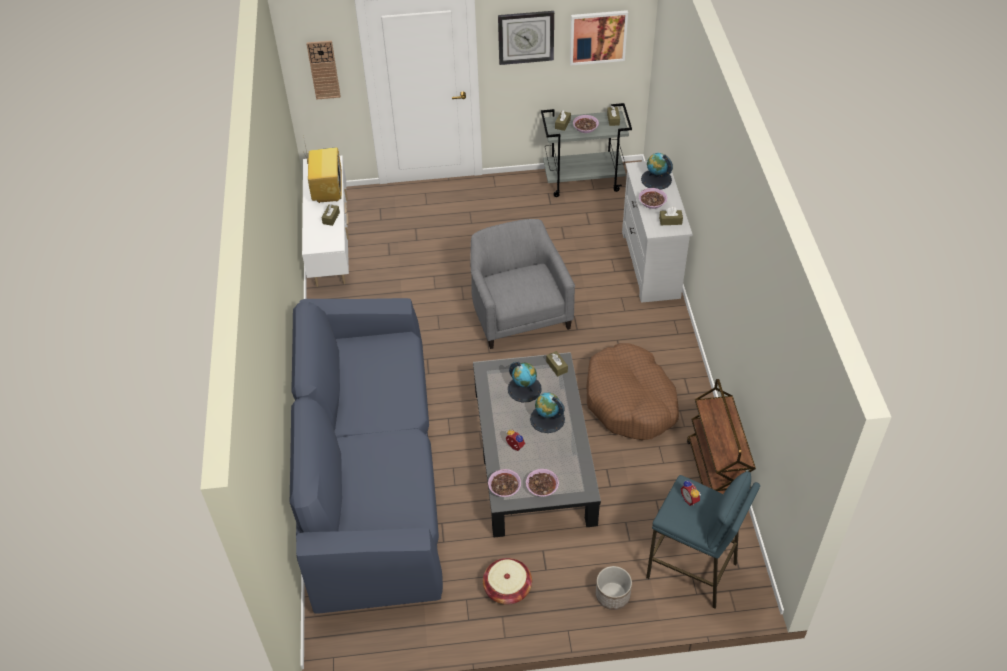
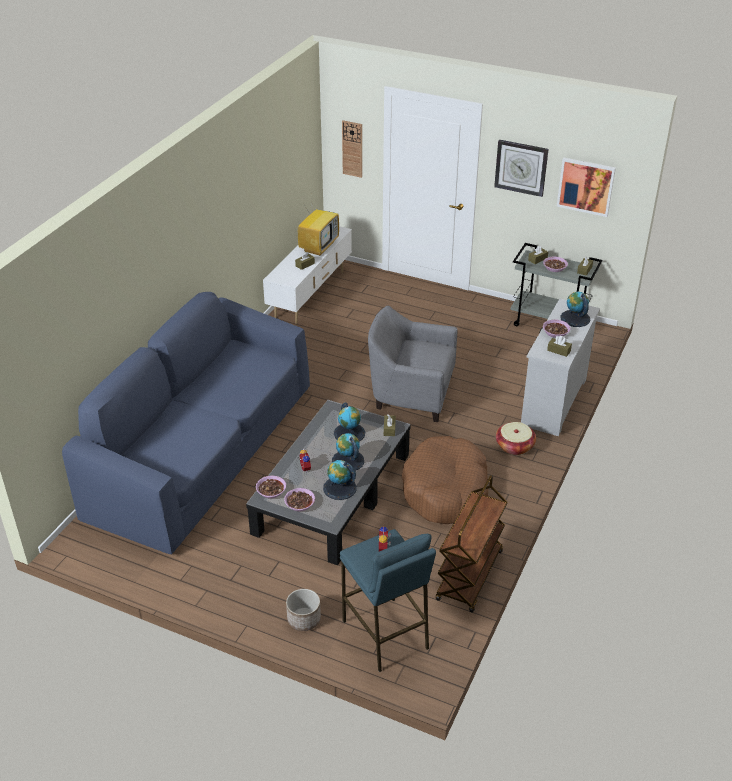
camera: 30 degrees right, 10 degrees down
(507, 588) = (228, 573): basket -> basket (514, 446)
(519, 312) = (411, 393): grey armchair -> grey armchair turned 90 degrees counterclockwise
(564, 451) = (339, 488): none -> globe

